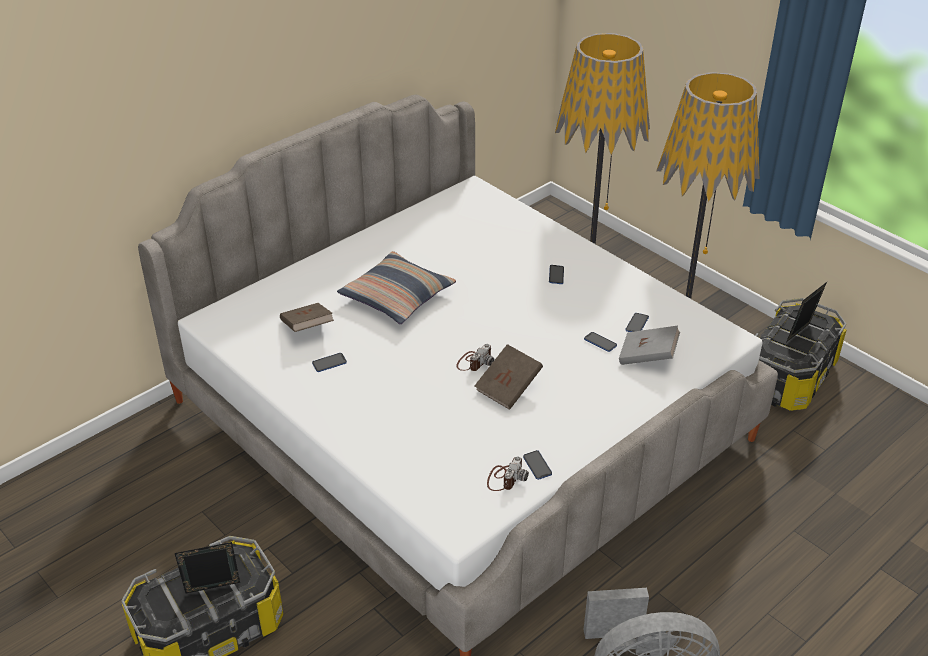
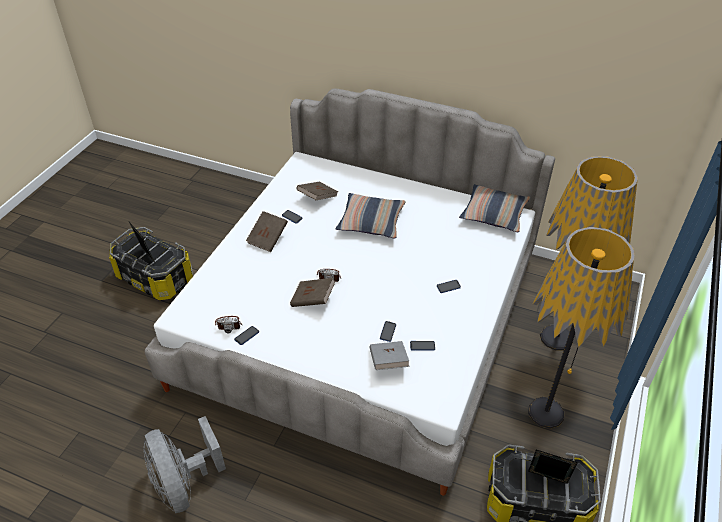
camera: 65 degrees right, 5 degrees up
(357, 398) = (268, 238): none -> brown book
(459, 202) = (494, 214): none -> pillow

